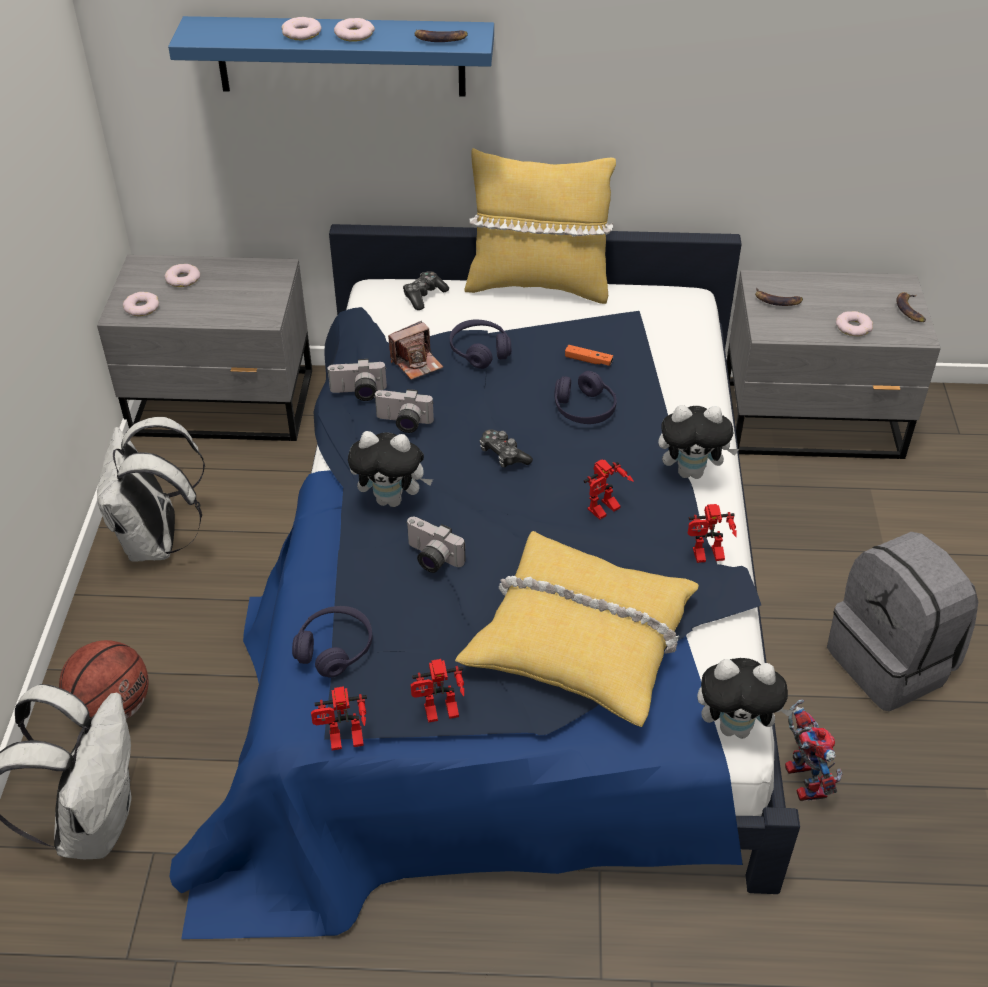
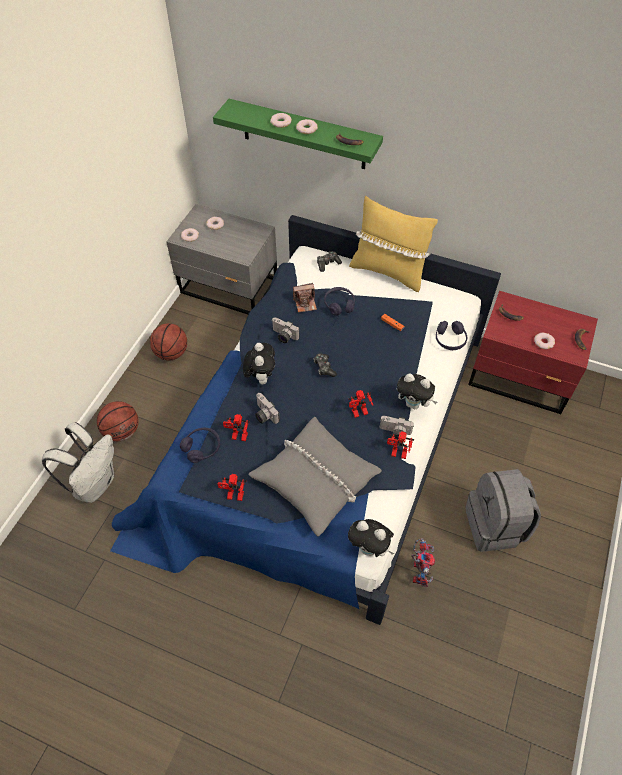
camera: 20 degrees right, 10 degrees up
(157, 542) = (171, 353): white backpack -> basketball
(341, 56) = (304, 135): blue shelf -> green shelf
(344, 743) = (186, 497): toy robot -> toy robot (238, 437)
(358, 393) = (269, 313): camera -> camera (394, 433)
(392, 499) = (260, 377): plush toy -> plush toy turned 120 degrees counterclockwise
(581, 638) = (316, 479): yellow pillow -> grey pillow
(584, 409) = (376, 352): purple headphones -> purple headphones (450, 340)
(814, 422) = (521, 379): grey nightstand -> red nightstand

